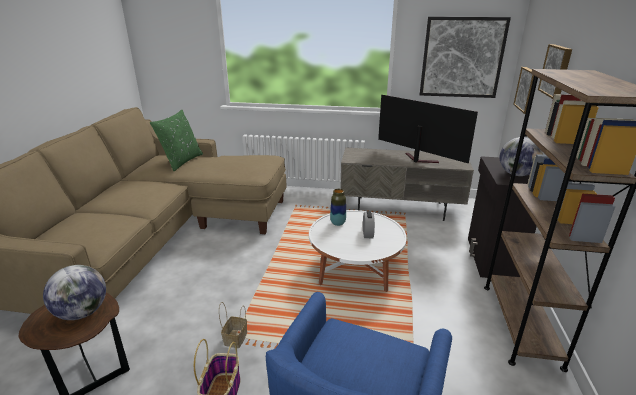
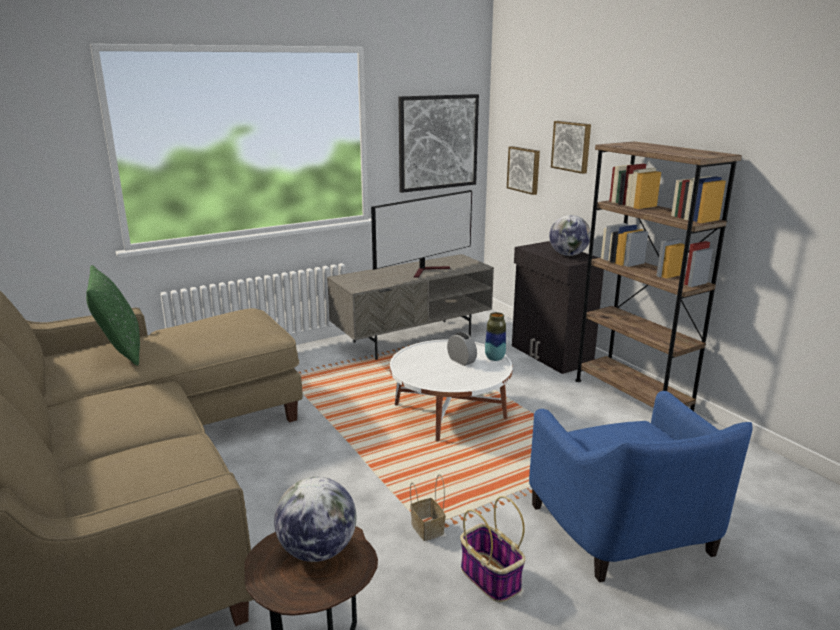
camera: 40 degrees left, 5 degrees down
(338, 223) = (416, 362): vase -> vase (494, 358)
(417, 159) = (428, 270): television -> television turned 135 degrees clockwise

